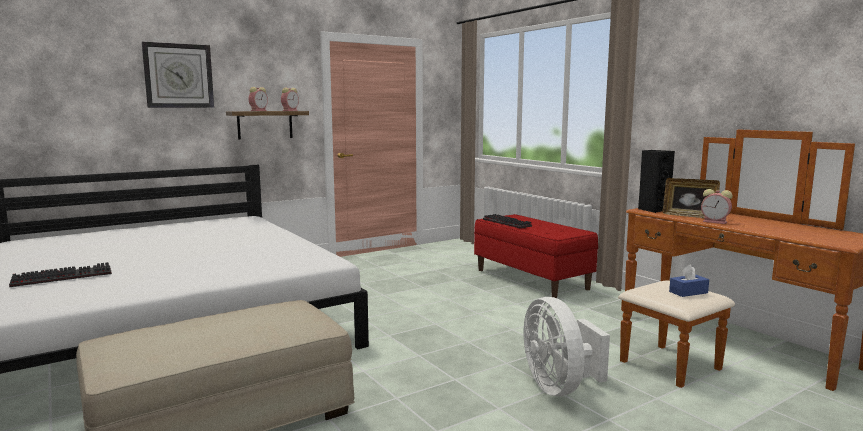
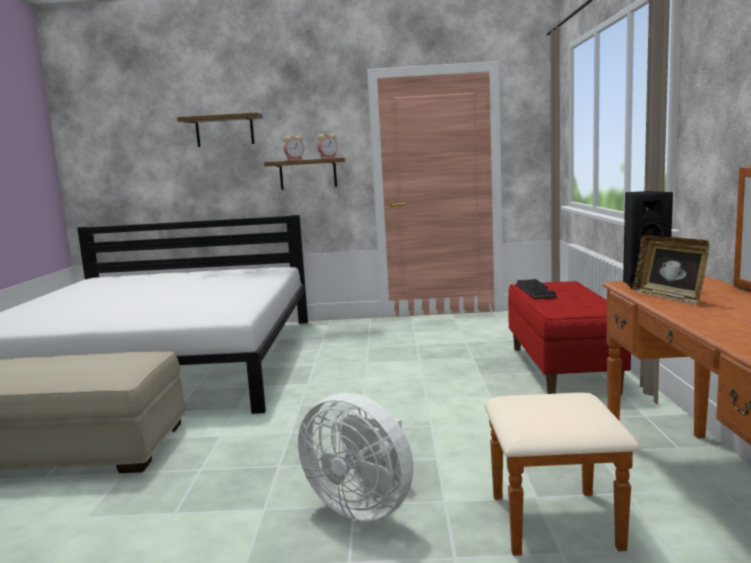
camera: 35 degrees right, 0 degrees up
(64, 276) = (48, 308): keyboard -> none
(178, 76) = (224, 131): wall clock -> shelf
(559, 387) = (363, 506): white fan -> white fan turned 75 degrees counterclockwise
(688, 292) = (564, 414): blue tissue box -> none
(716, 222) = (683, 310): alarm clock -> none

